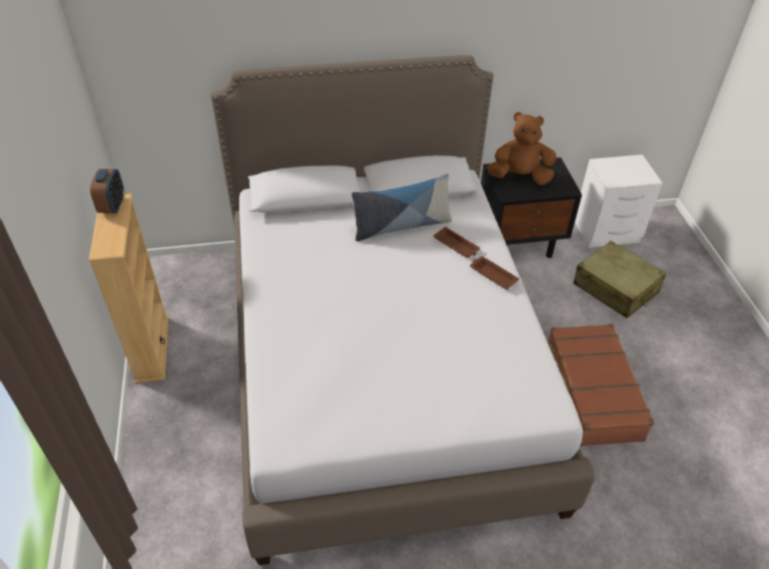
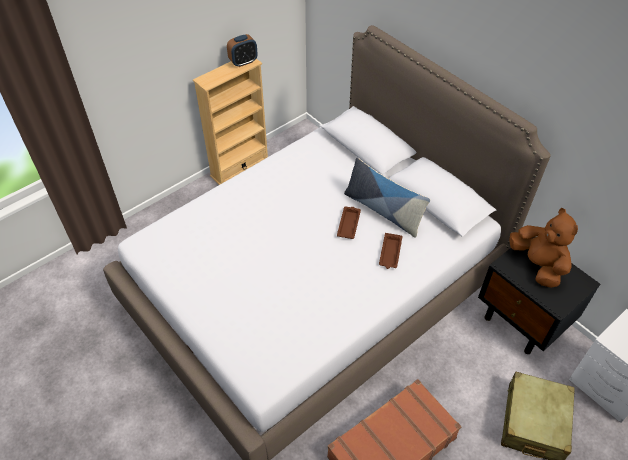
camera: 60 degrees right, 5 degrees up
(492, 275) = (376, 289): brown tray -> brown tray (349, 224)

